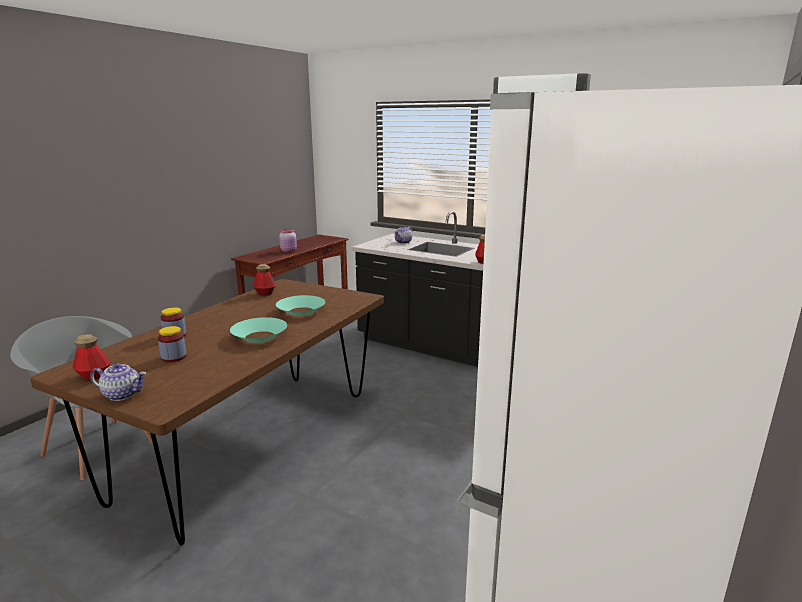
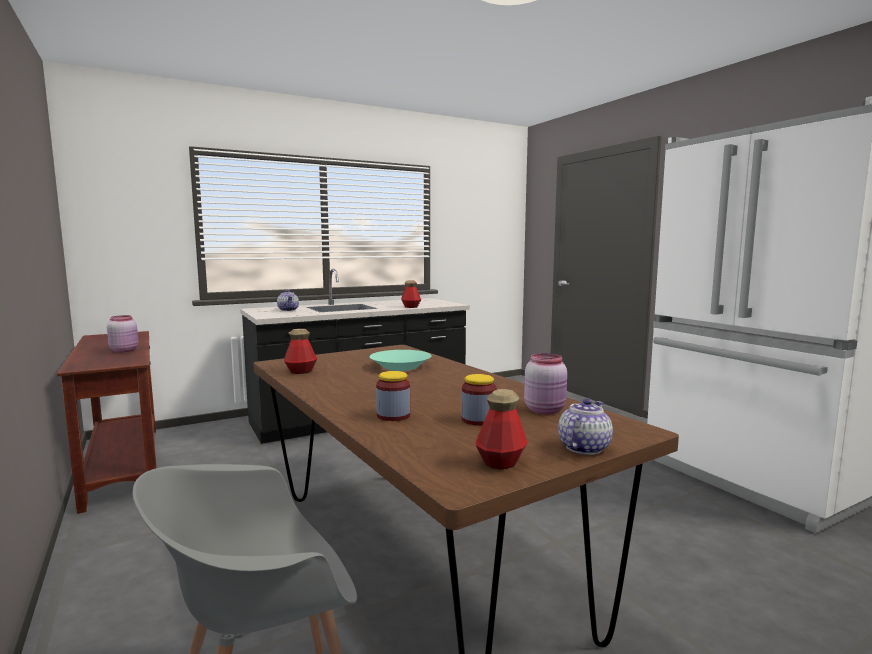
camera: 60 degrees left, 10 degrees down
(206, 372) = (545, 410): none -> pink jar
(260, 336) = (458, 385): turquoise bowl -> none

